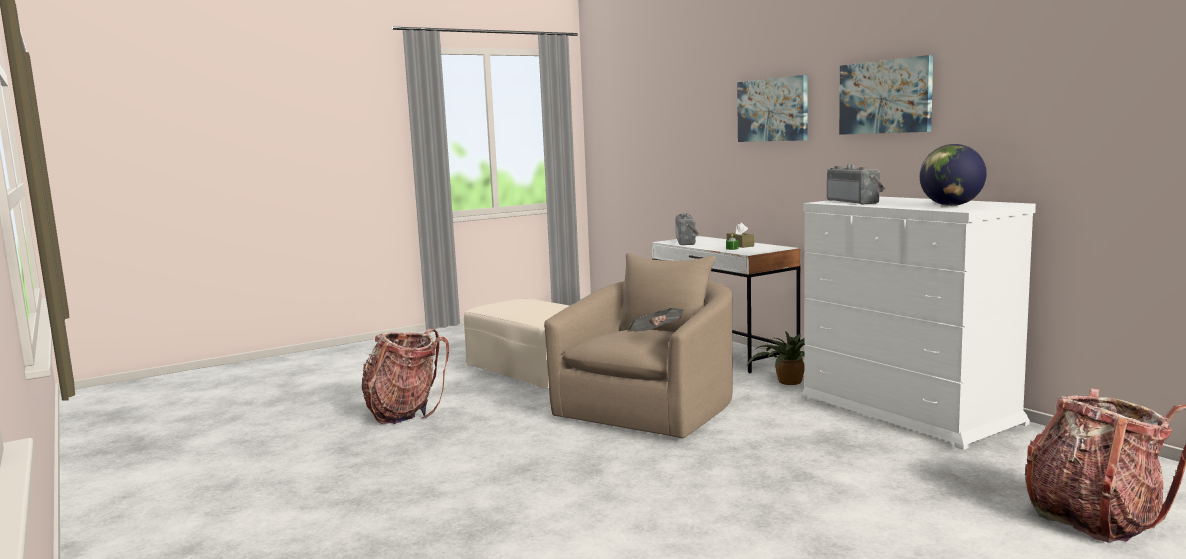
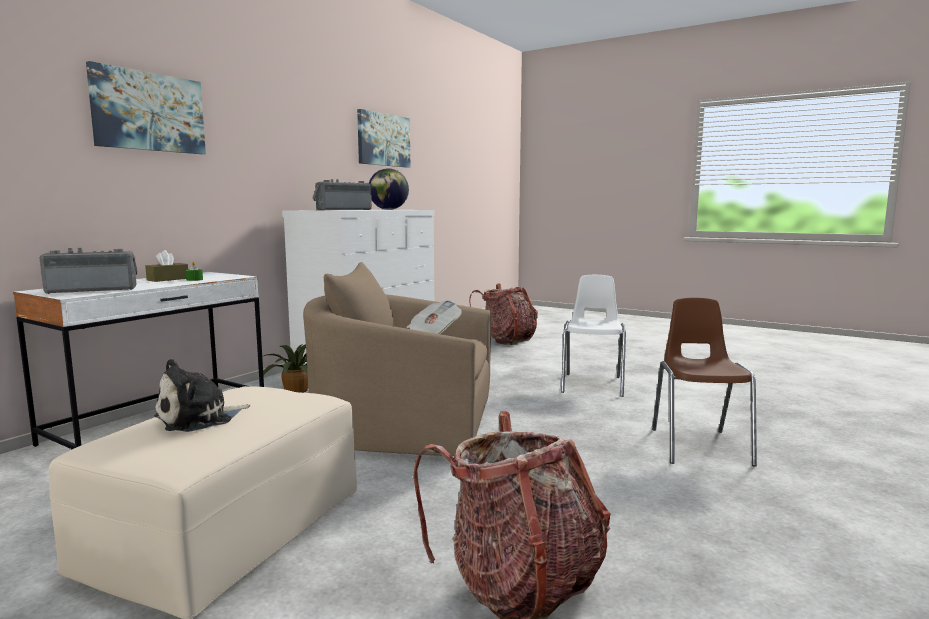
camera: 115 degrees left, 0 degrees up
(471, 512) = (699, 446): none -> brown chair
(529, 304) = (199, 419): none -> plush toy
(728, 518) = (593, 384): none -> white chair
(885, 97) = (279, 124): picture -> picture (383, 140)

